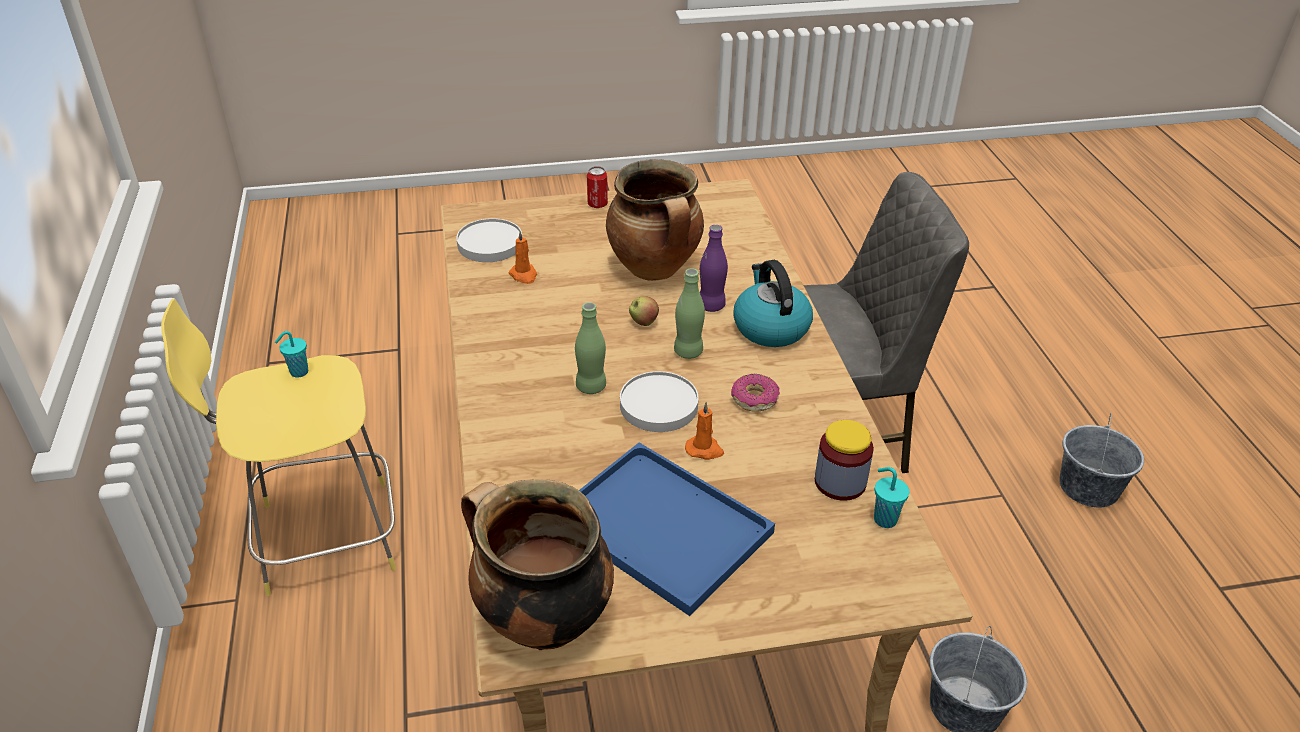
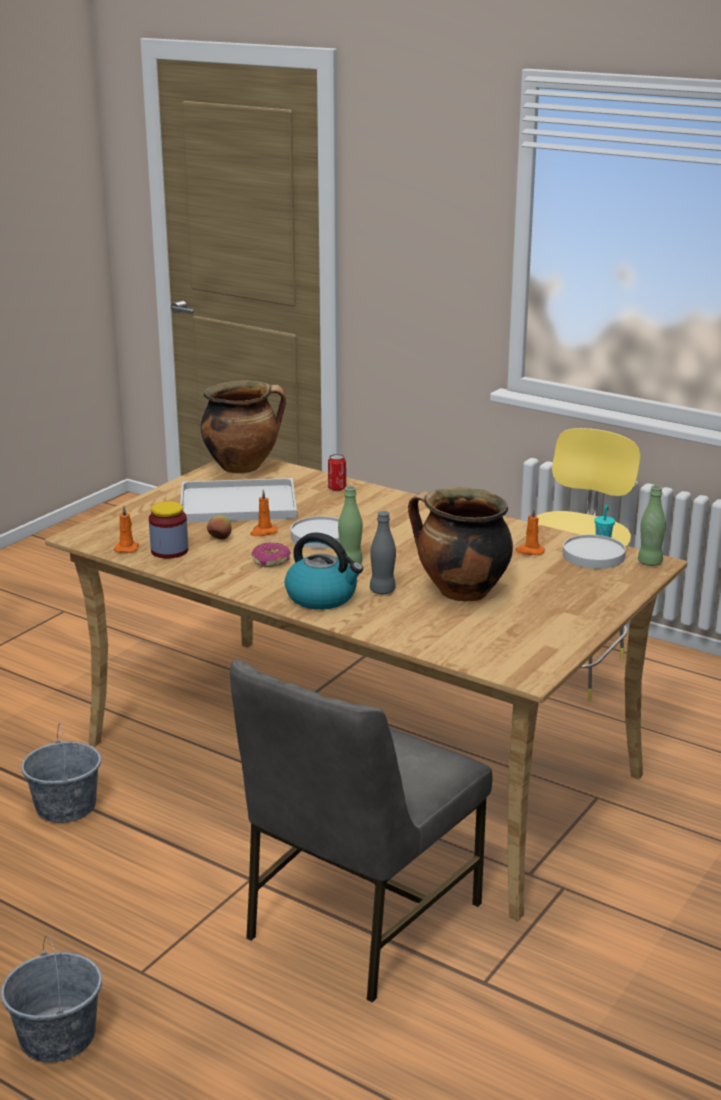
camera: 135 degrees right, 15 degrees down
(591, 387) = (372, 527): green bottle -> green bottle (649, 562)
(597, 204) = (596, 611): can -> can (337, 488)
(643, 322) = (405, 563): apple -> apple (220, 539)
(666, 528) = (235, 504): blue tray -> white tray
(711, 305) = (382, 590): purple bottle -> grey bottle
(884, 519) = (127, 548): turquoise cup -> orange candle

